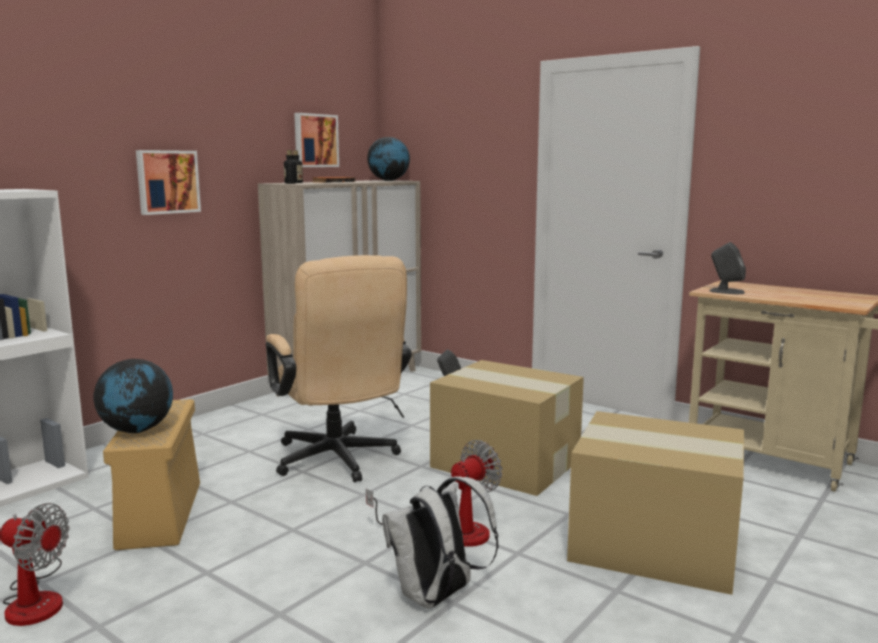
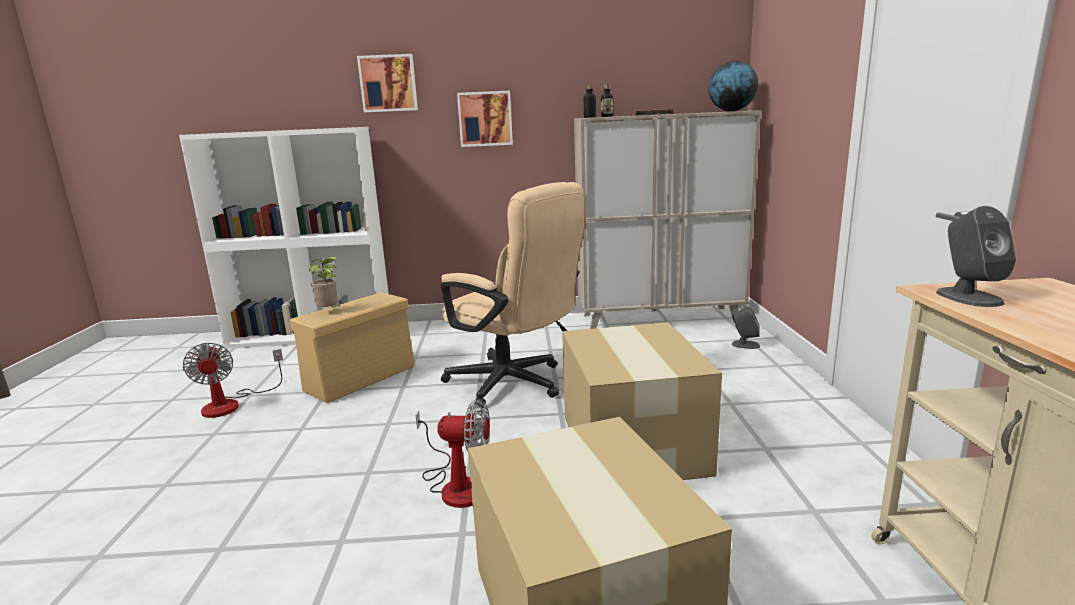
camera: 50 degrees right, 5 degrees up
(137, 430) = (330, 311): globe -> potted plant
(315, 140) = (651, 72): picture -> picture (388, 83)
(339, 462) = (514, 384): beige office chair -> beige office chair turned 75 degrees counterclockwise
(437, 597) = (342, 529): white backpack -> none

